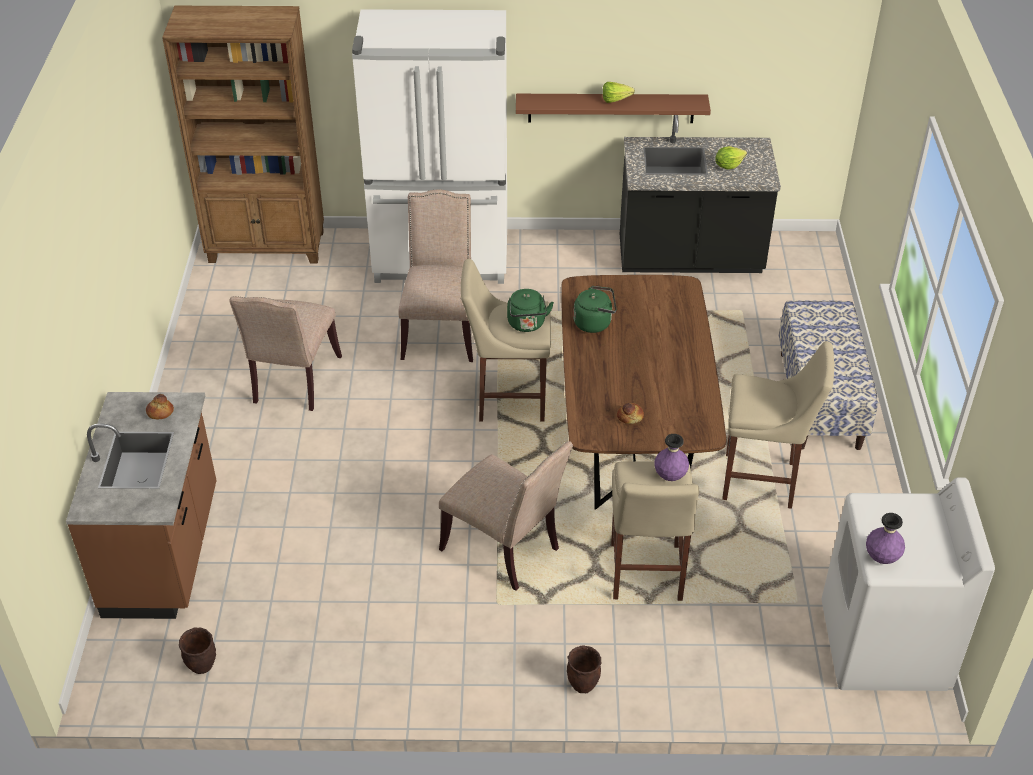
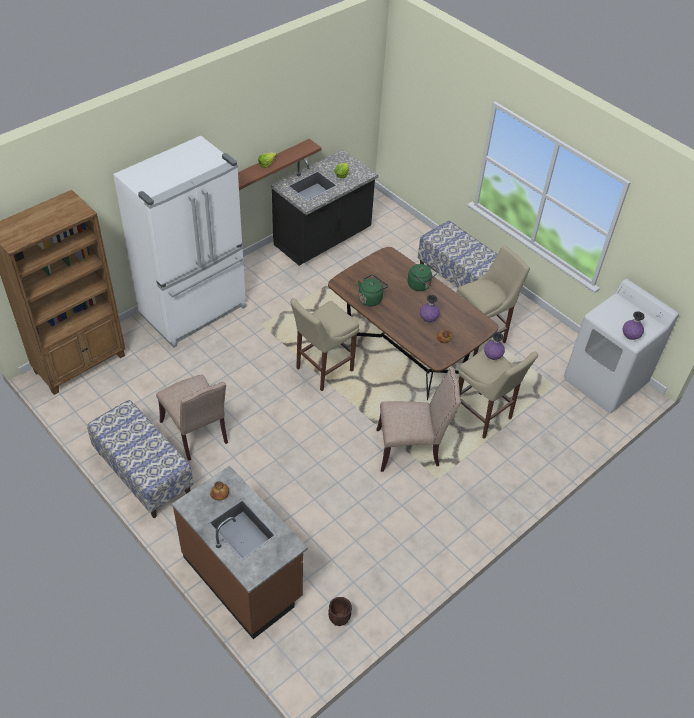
camera: 45 degrees left, 5 degrees up
(197, 387) = (143, 473): none -> bench
(440, 331) = (243, 354): beige chair -> none
(527, 324) = (338, 319): green kettle -> green kettle (420, 285)
(583, 685) = (517, 488): brown planter -> none
(638, 385) = (428, 319): none -> purple vase

